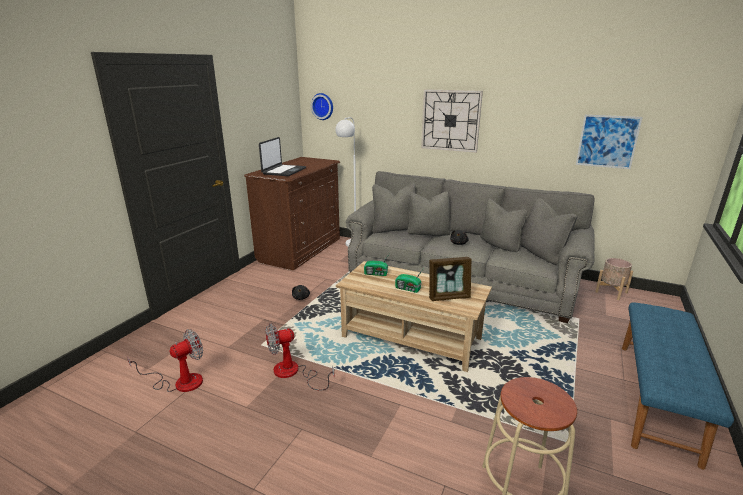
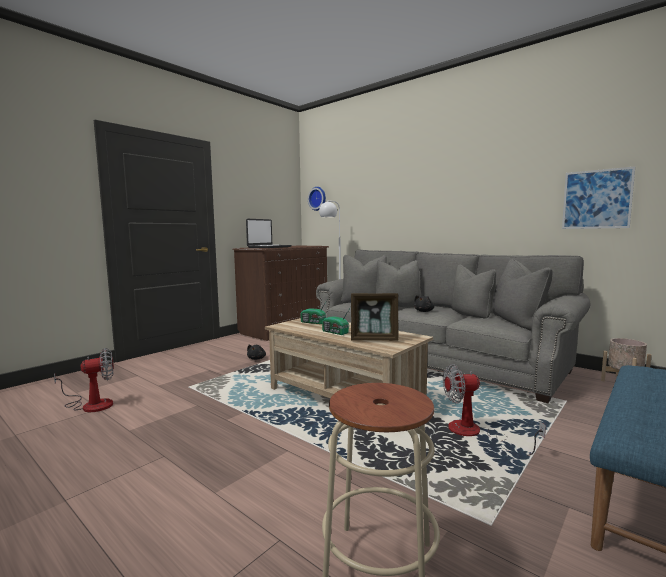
camera: 15 degrees right, 15 degrees down
(293, 373) = (198, 410): fan -> fan (475, 434)
(450, 120) = (427, 197): wall clock -> none

